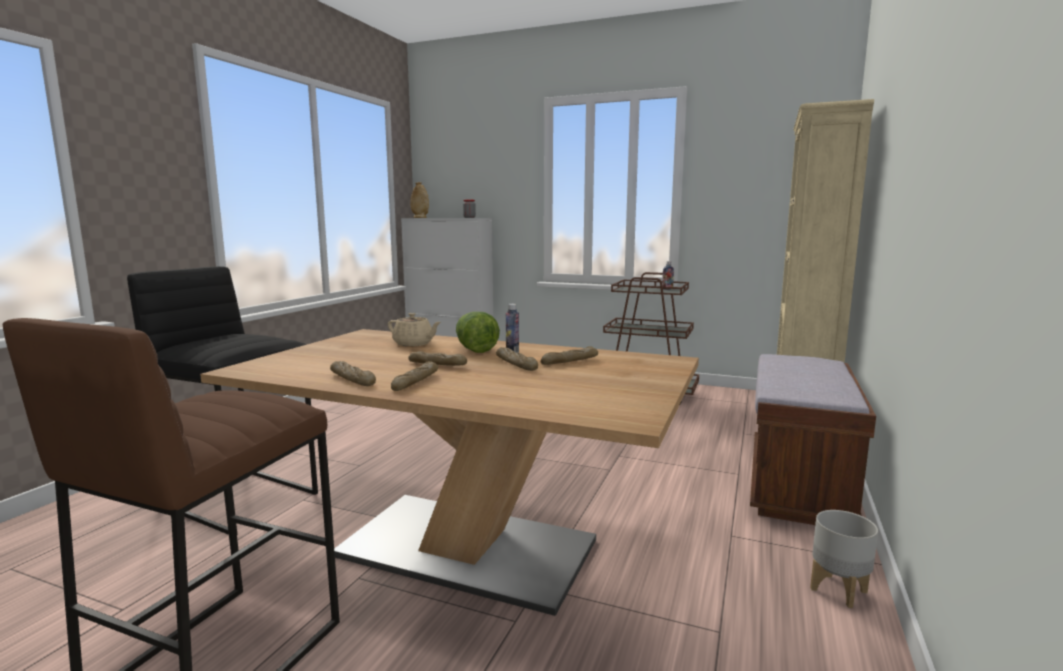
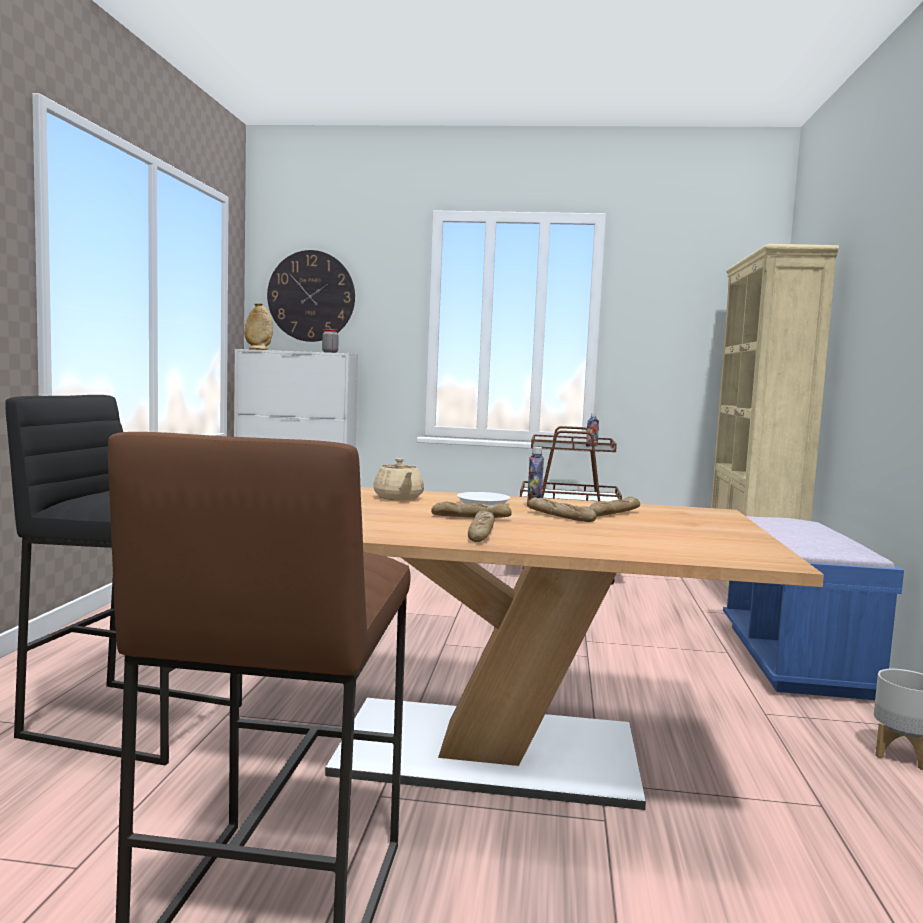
camera: 15 degrees left, 5 degrees down
(352, 380) = (399, 533): bread -> none
(414, 344) = (398, 498): beige teapot -> beige teapot turned 60 degrees clockwise
(457, 174) = (311, 296): none -> wall clock
(474, 349) = (483, 503): lettuce -> white plate
(798, 484) = (794, 659): brown bench -> blue bench

